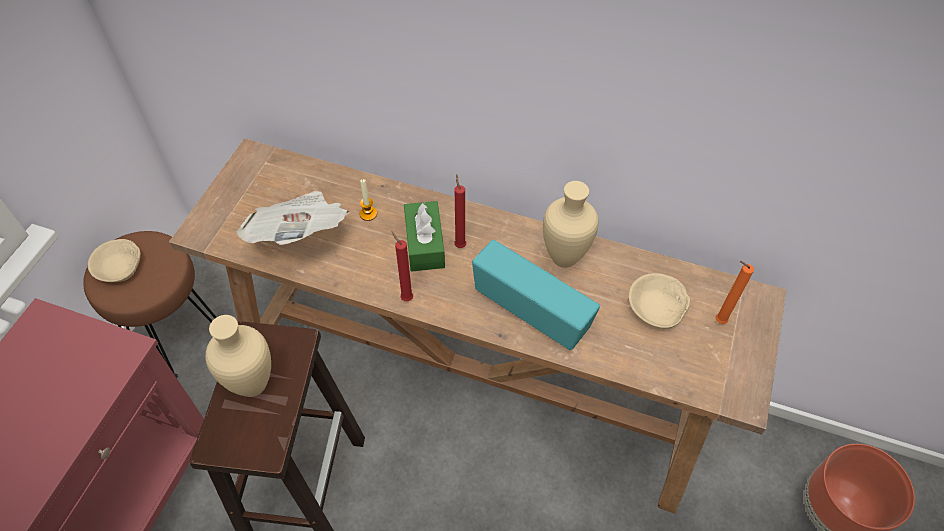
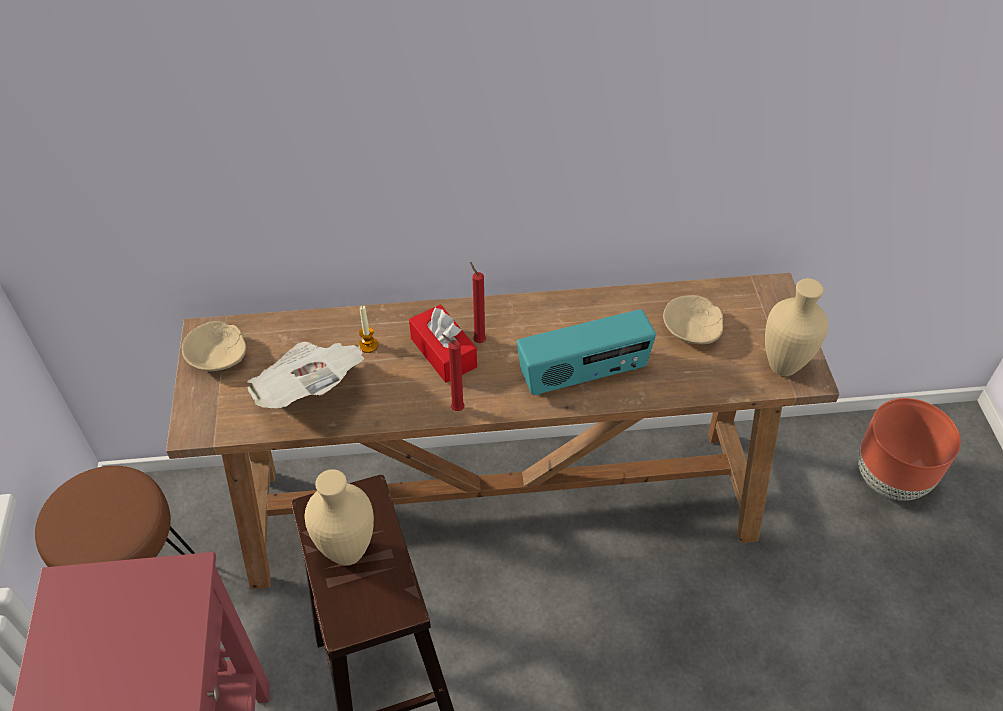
camera: 25 degrees left, 5 degrees down
(120, 267) = (79, 520): beige bowl -> beige bowl (218, 355)
(424, 244) = (443, 353): green tissue box -> red tissue box
(531, 311) = (583, 375): radio -> radio turned 150 degrees clockwise
(563, 259) = (584, 318): beige vase -> beige vase (783, 368)
(718, 321) = (750, 320): orange candle -> none

